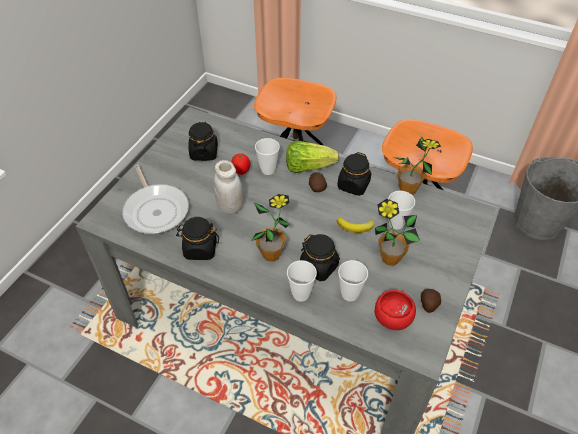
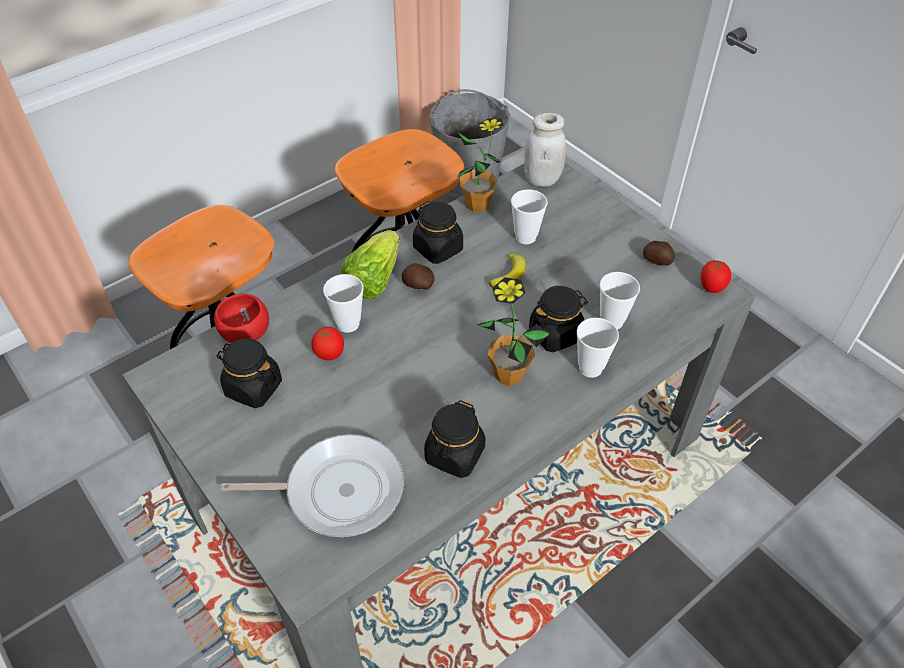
camera: 65 degrees left, 0 degrees up
(230, 207) = (393, 392): white jar -> white jar (542, 179)
(390, 258) = (575, 264): potted plant -> none
(392, 317) = (661, 298): red bowl -> red bowl (244, 333)
(424, 347) = (711, 288): none -> tomato

